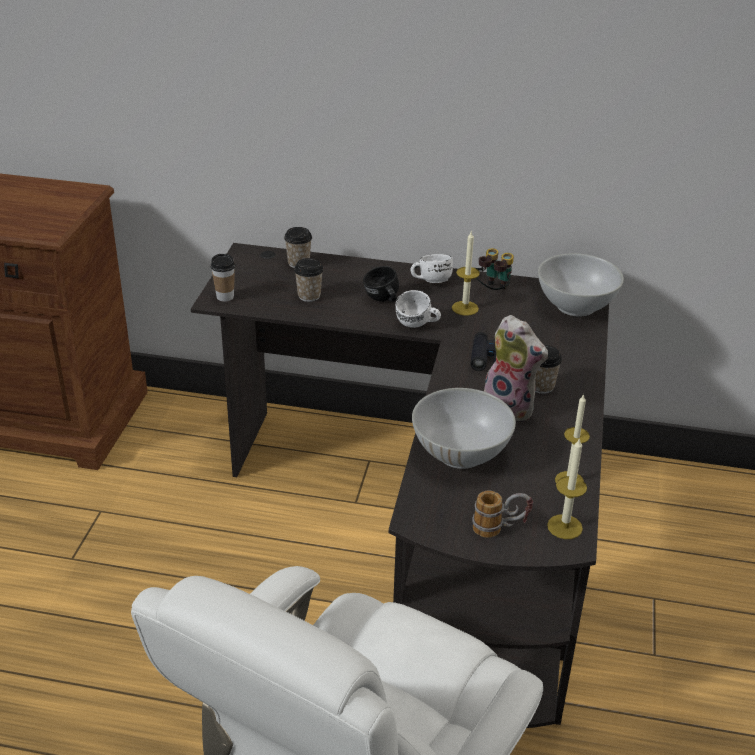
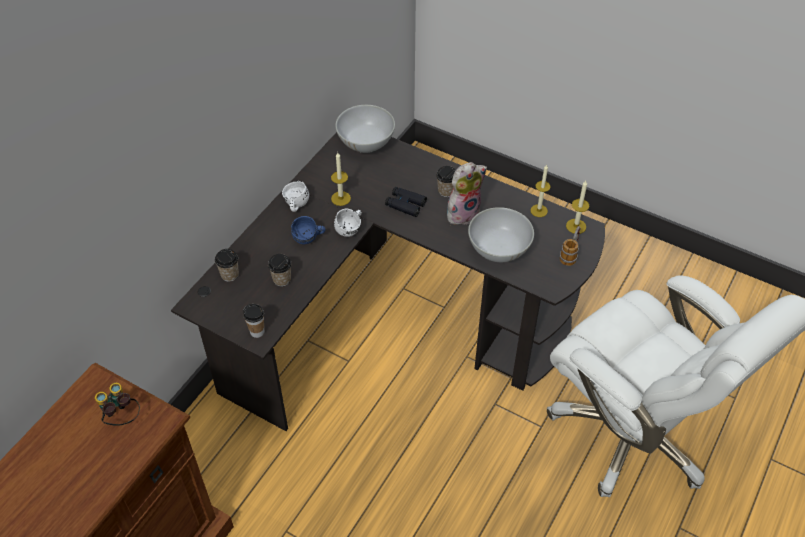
camera: 70 degrees left, 15 degrees up
(382, 300) = (309, 239): black mug -> blue mug
(492, 291) = (326, 178): binoculars -> binoculars (121, 418)

